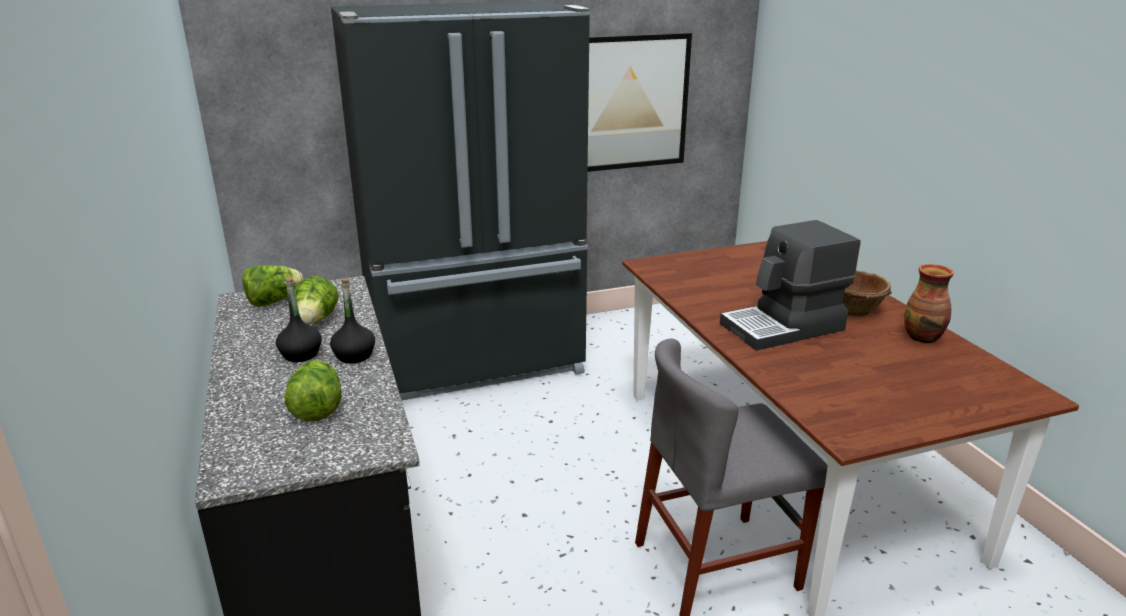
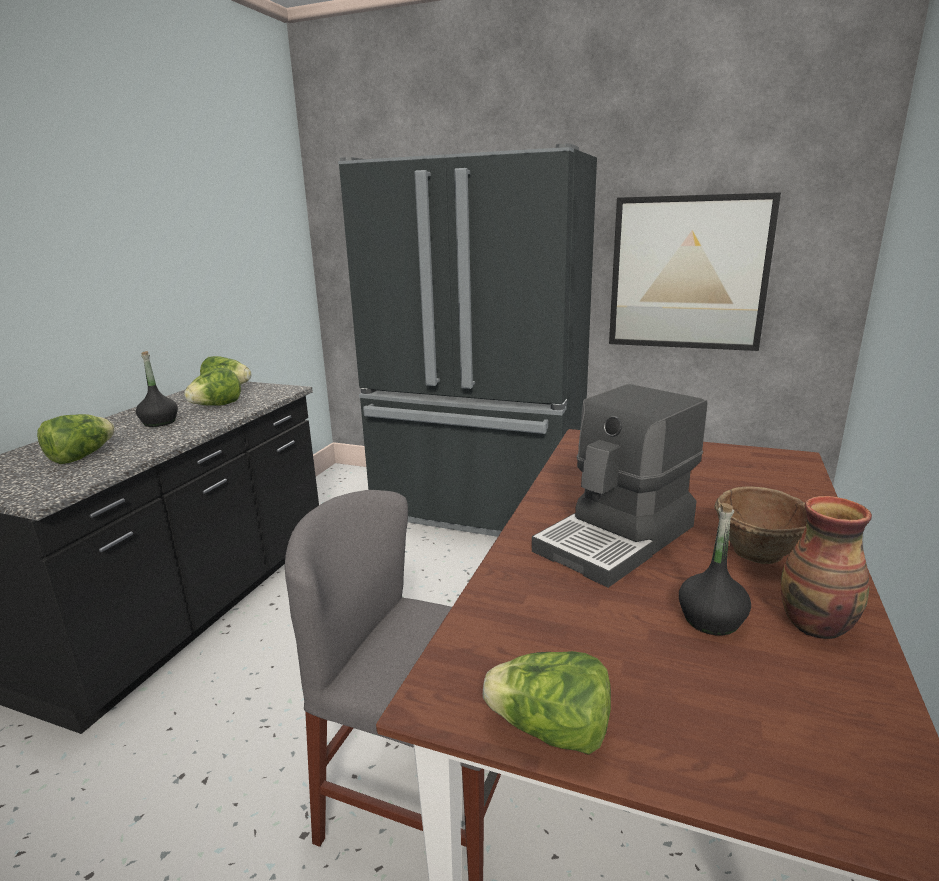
camera: 40 degrees right, 5 degrees down
(354, 355) = (180, 432): black bottle -> black bottle (711, 620)
(784, 327) = (618, 539): coffee machine -> coffee machine turned 60 degrees counterclockwise
(907, 425) = (550, 732): none -> lettuce

